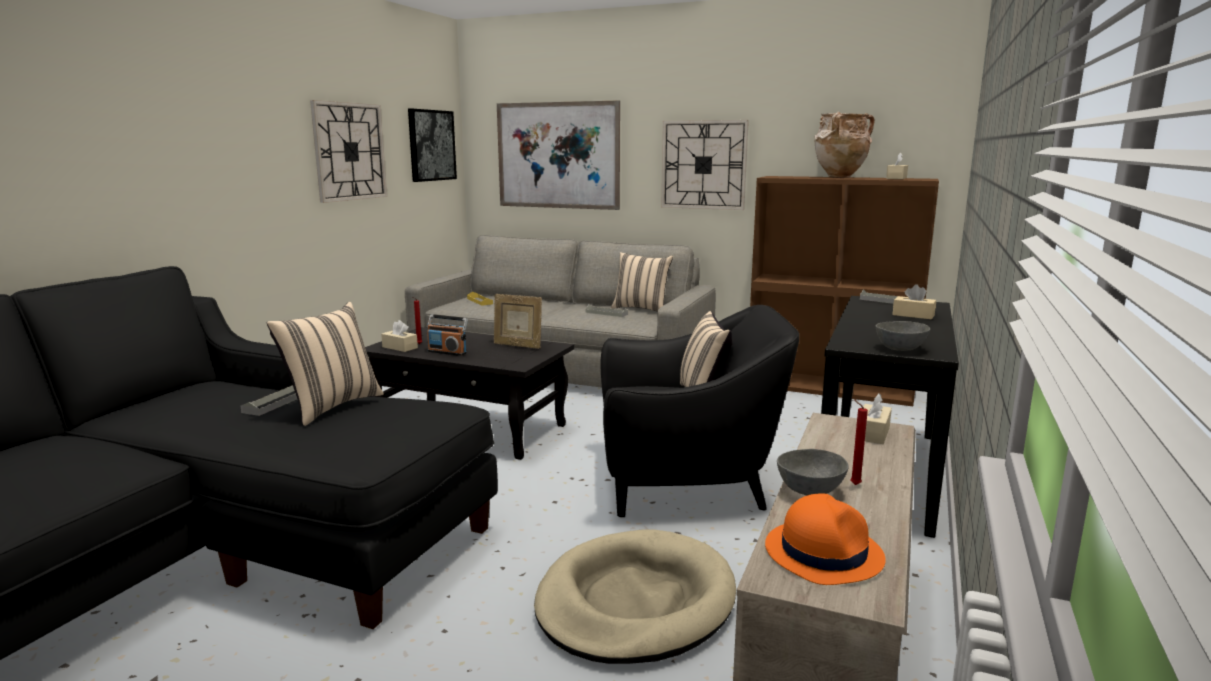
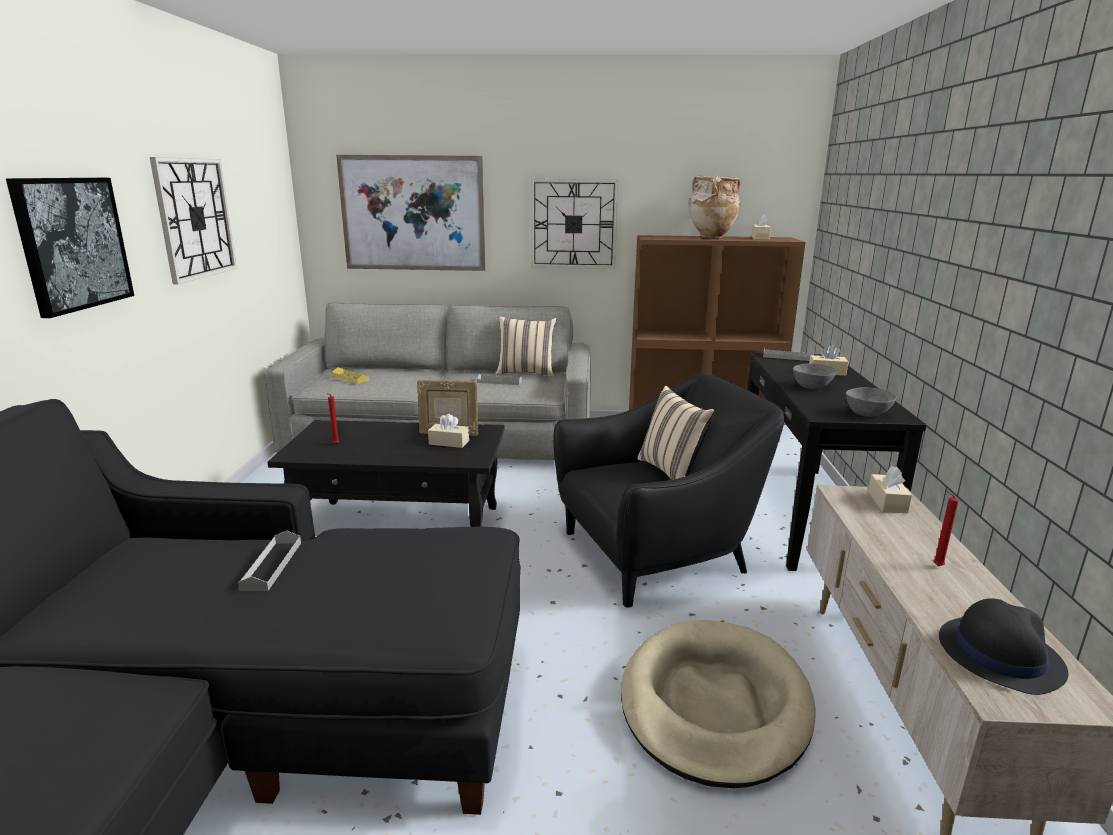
camera: 20 degrees left, 5 degrees up
(331, 406) = (346, 559): beige pillow -> none
(400, 347) = (317, 452): beige tissue box -> beige tissue box (449, 442)
(431, 145) = (269, 204): picture -> picture (73, 243)
(447, 352) = (379, 452): radio -> none
(812, 491) = (914, 581): grey bowl -> grey bowl (812, 387)
(823, 552) = (999, 654): orange hat -> black hat

